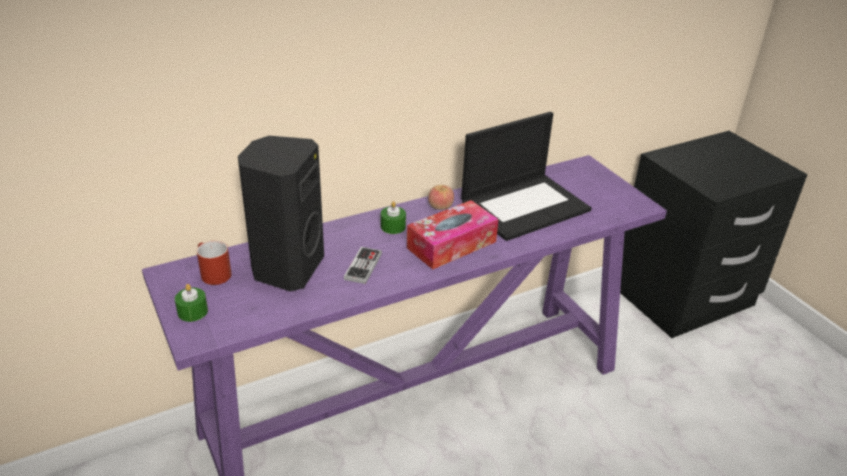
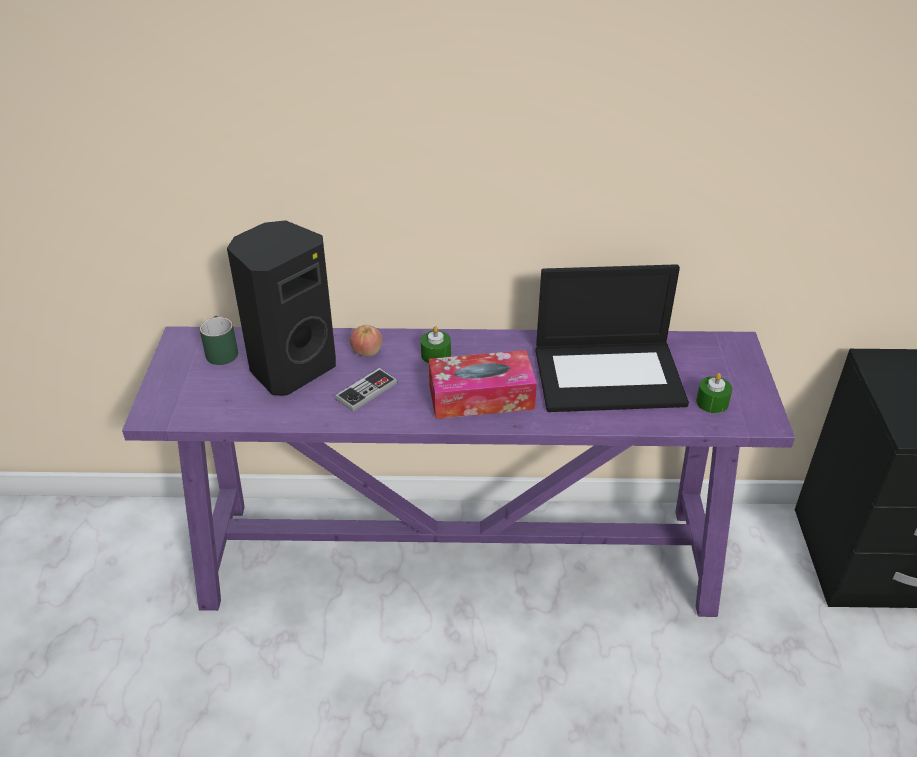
camera: 30 degrees right, 5 degrees up
(192, 311) = (173, 385): green candle -> green candle (712, 402)
(212, 273) = (220, 351): red mug -> green mug
(440, 207) = (508, 347): apple -> apple (366, 352)

